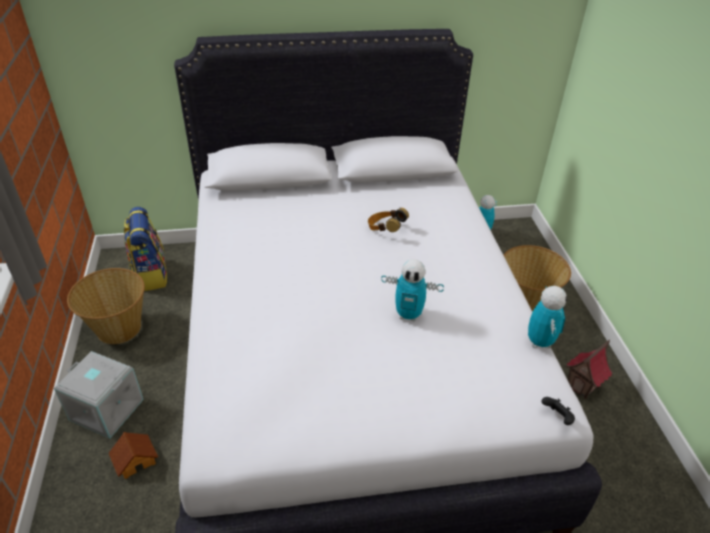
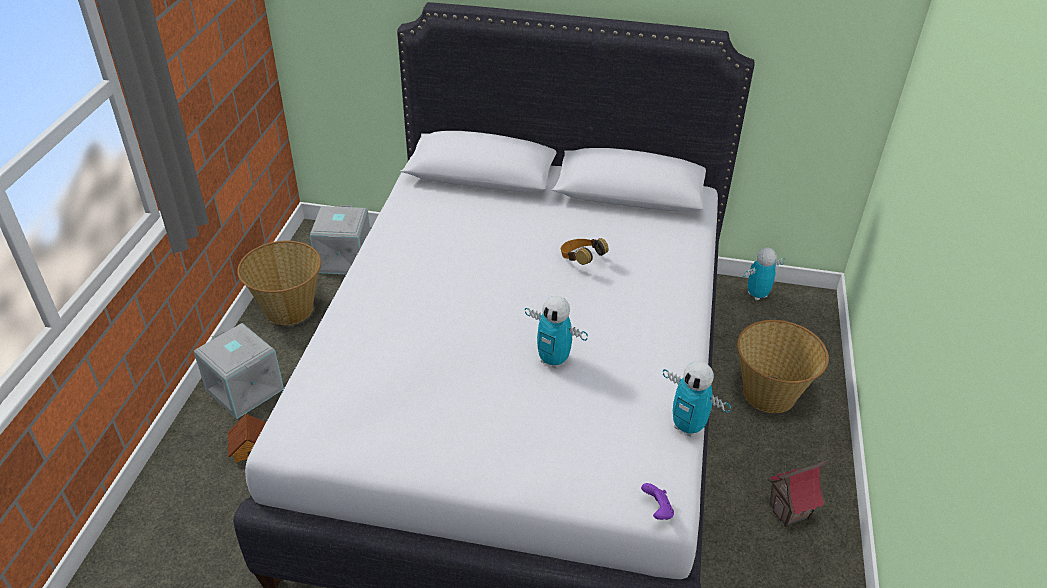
camera: 20 degrees right, 0 degrees up
(150, 275) = (343, 259): backpack -> grey storage box
(539, 342) = (688, 427): toy robot -> toy robot turned 105 degrees clockwise
(557, 417) = (657, 510): black game controller -> purple game controller

